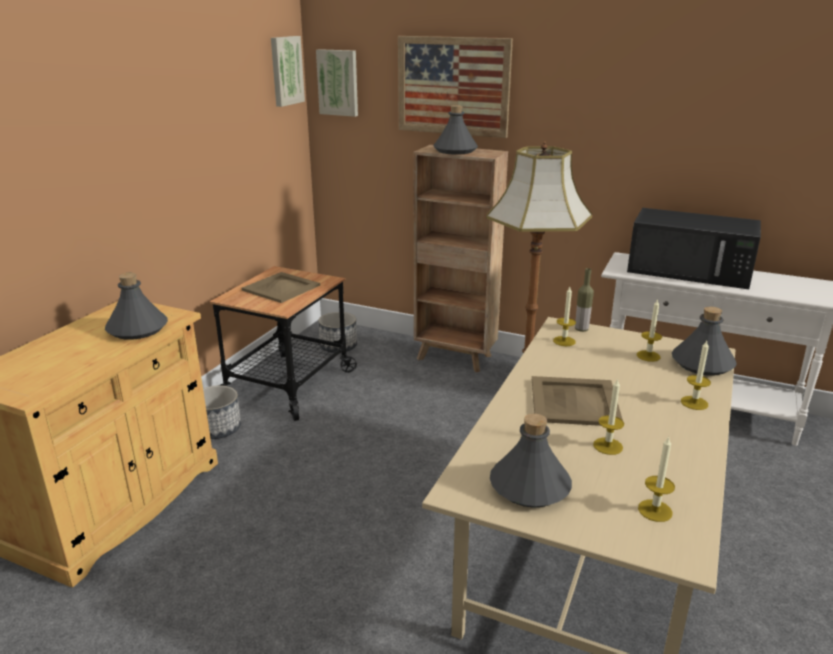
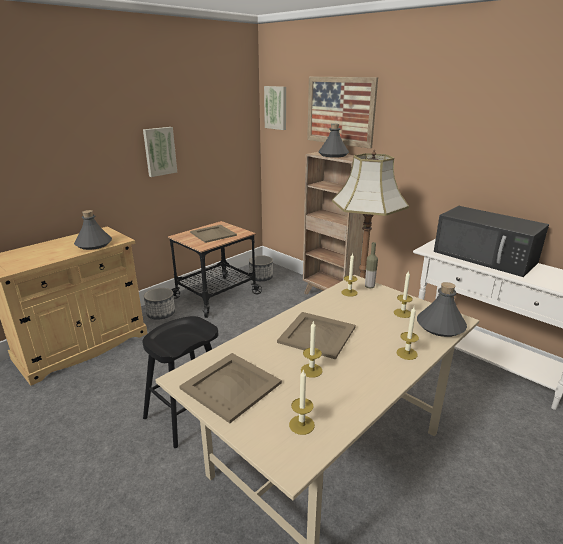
camera: 20 degrees right, 0 degrees up
(285, 70) = (242, 99): picture -> picture (159, 151)
(367, 563) = (187, 414): none -> black stool
(529, 486) = (231, 385): grey bottle -> beige tray

